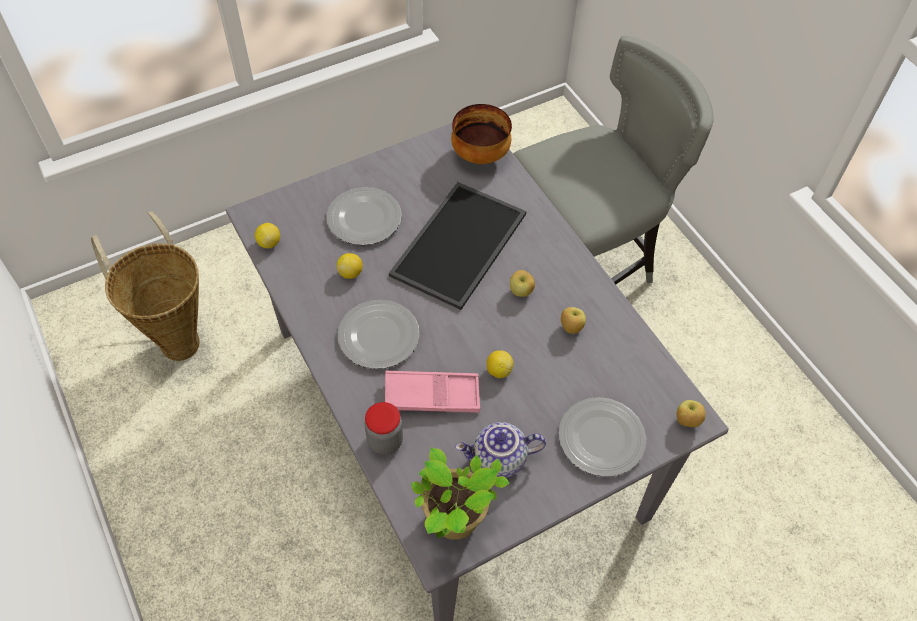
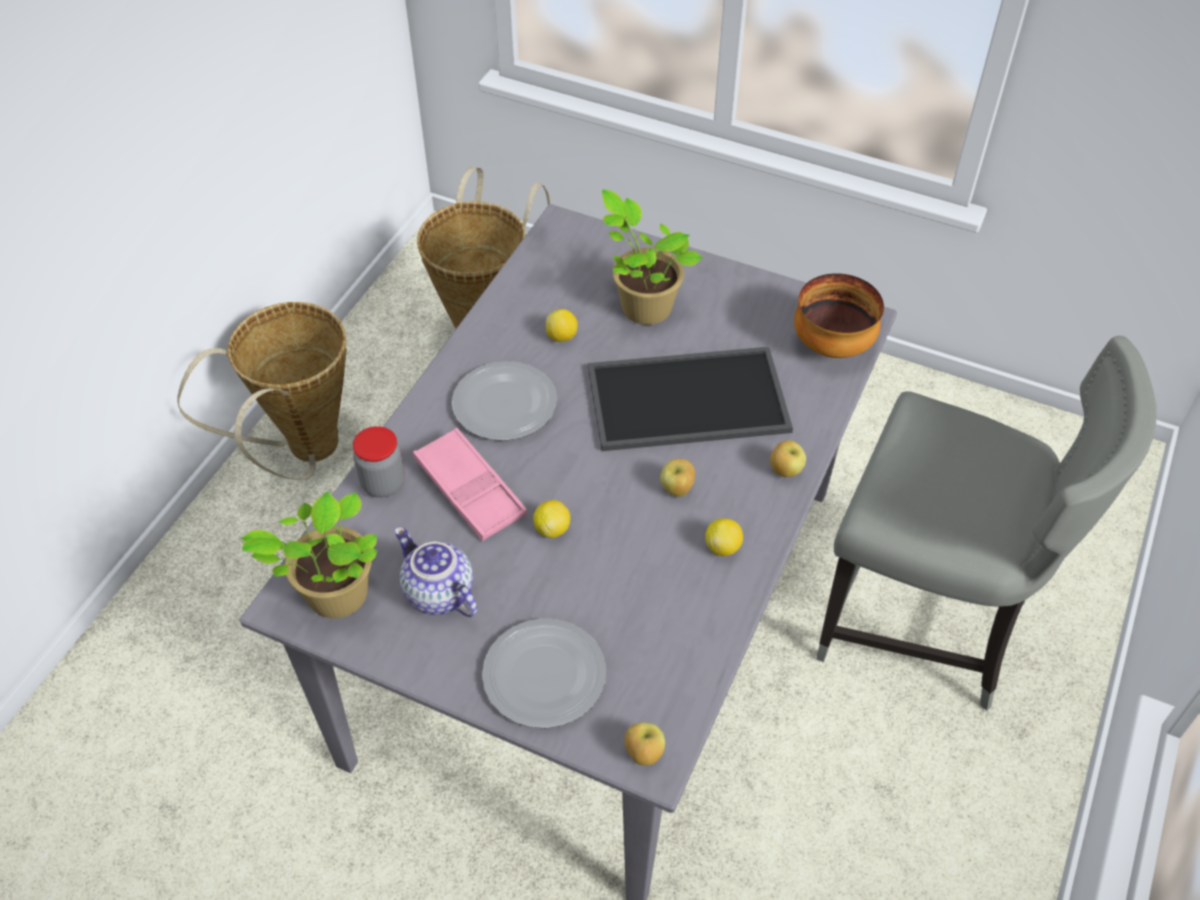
camera: 55 degrees right, 5 degrees down
(169, 512) = (304, 452): none -> basket
(269, 243) = (538, 257): lemon -> lemon (723, 547)
(365, 218) = (643, 306): plate -> potted plant
(571, 328) = (671, 563): apple -> apple (785, 470)

